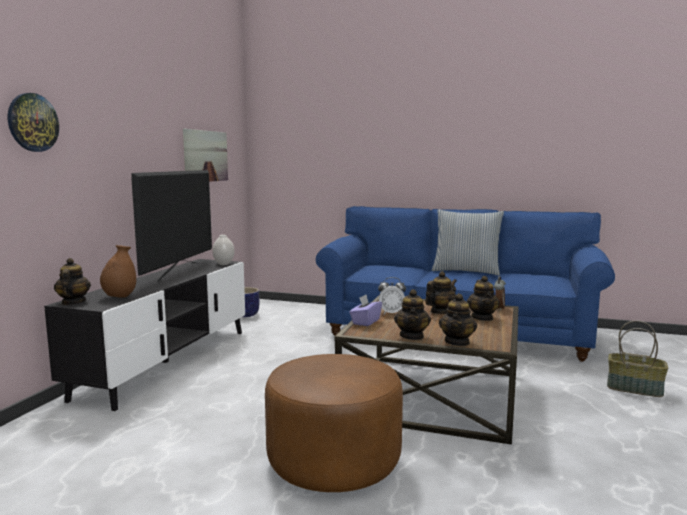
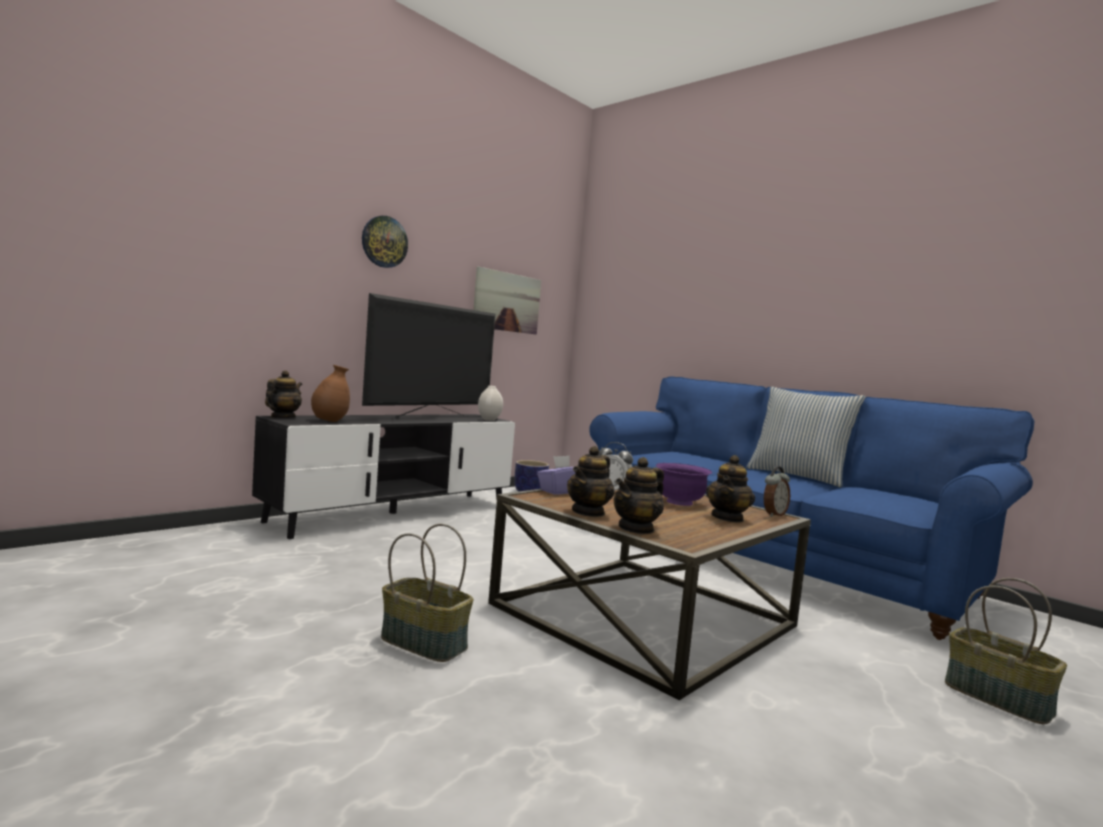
camera: 25 degrees right, 5 degrees down
(32, 122) = (277, 232): wall clock -> wall clock (384, 242)
(334, 460) = (425, 642): brown ottoman -> basket
(440, 312) = (679, 502): teapot -> purple bowl

